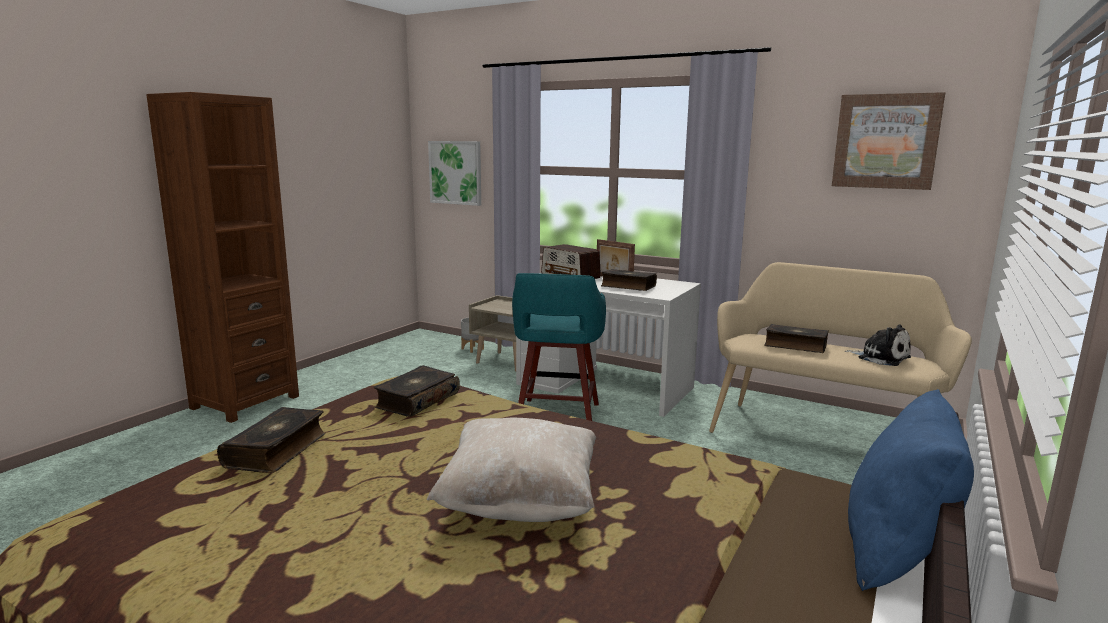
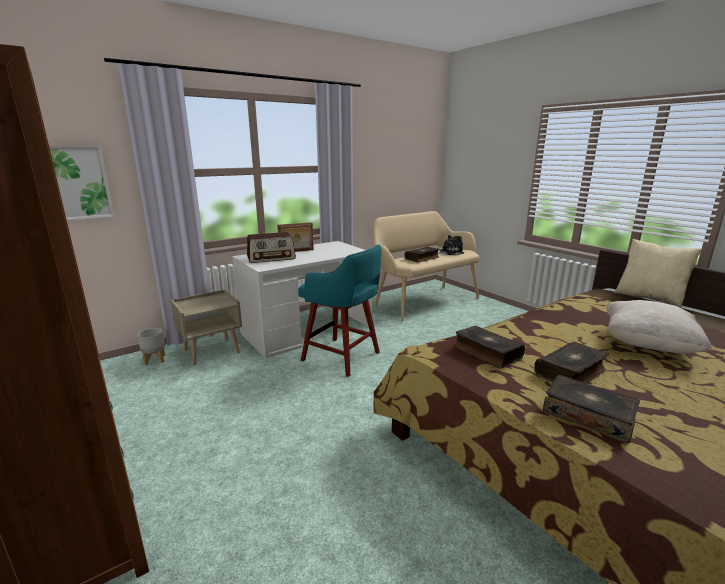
camera: 65 degrees left, 5 degrees up
(628, 286) = (325, 252): book -> book (571, 372)
(886, 141) = (404, 144): picture -> none
(896, 553) = (649, 298): blue pillow -> beige pillow

